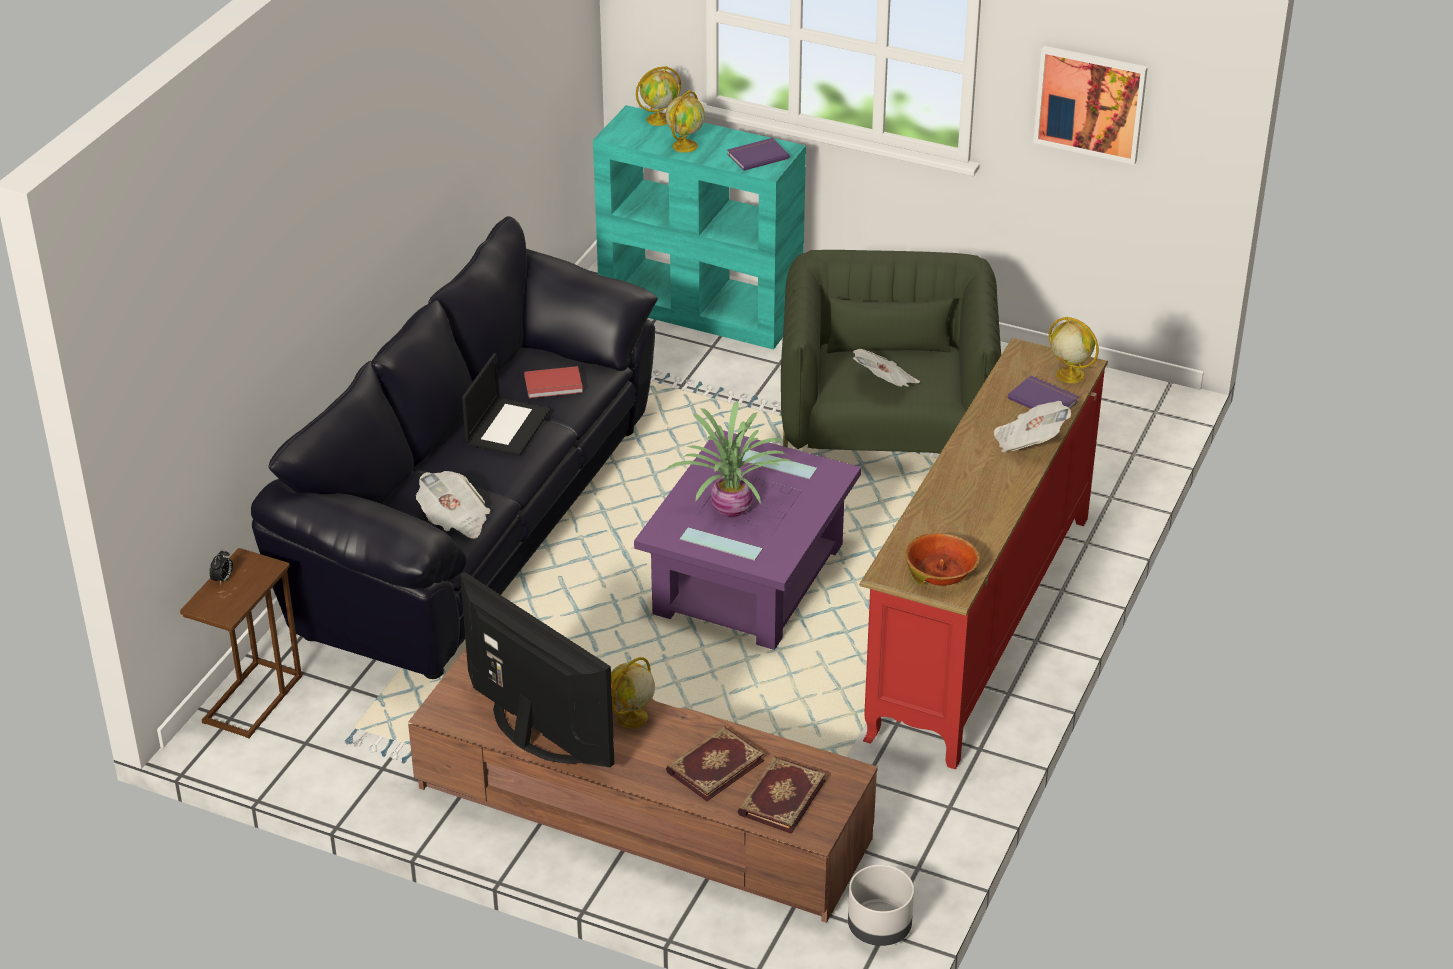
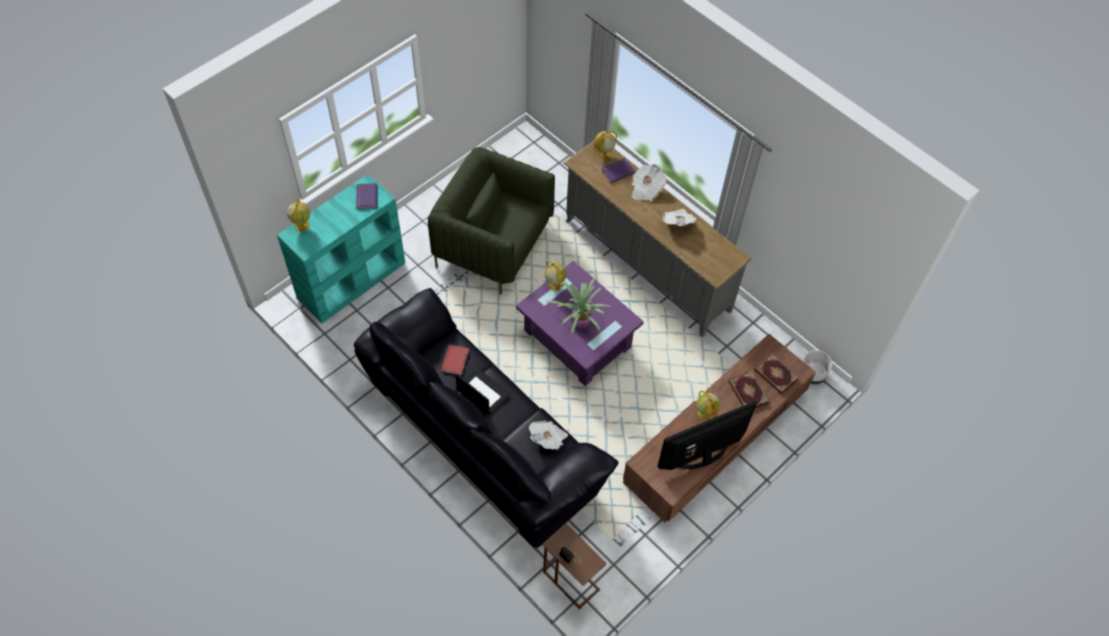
camera: 70 degrees left, 20 degrees up
(685, 145) = (336, 223): globe -> globe (554, 284)
(885, 383) = (516, 226): newspaper -> newspaper (678, 223)
(941, 573) = (723, 256): bowl -> none
(978, 623) = (645, 266): red cabinet -> grey cabinet
(1090, 103) = (470, 50): picture -> none

